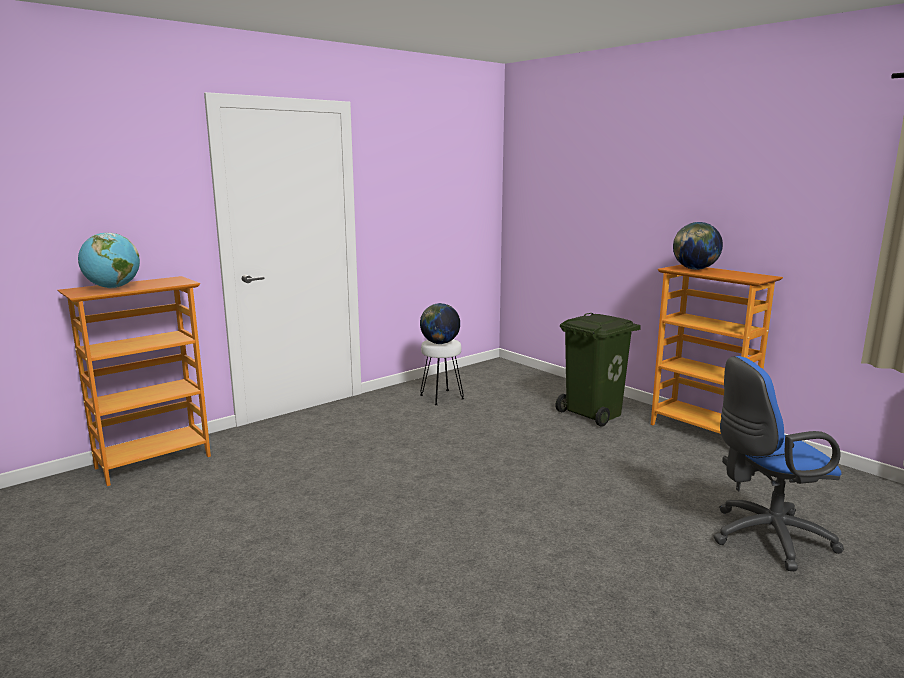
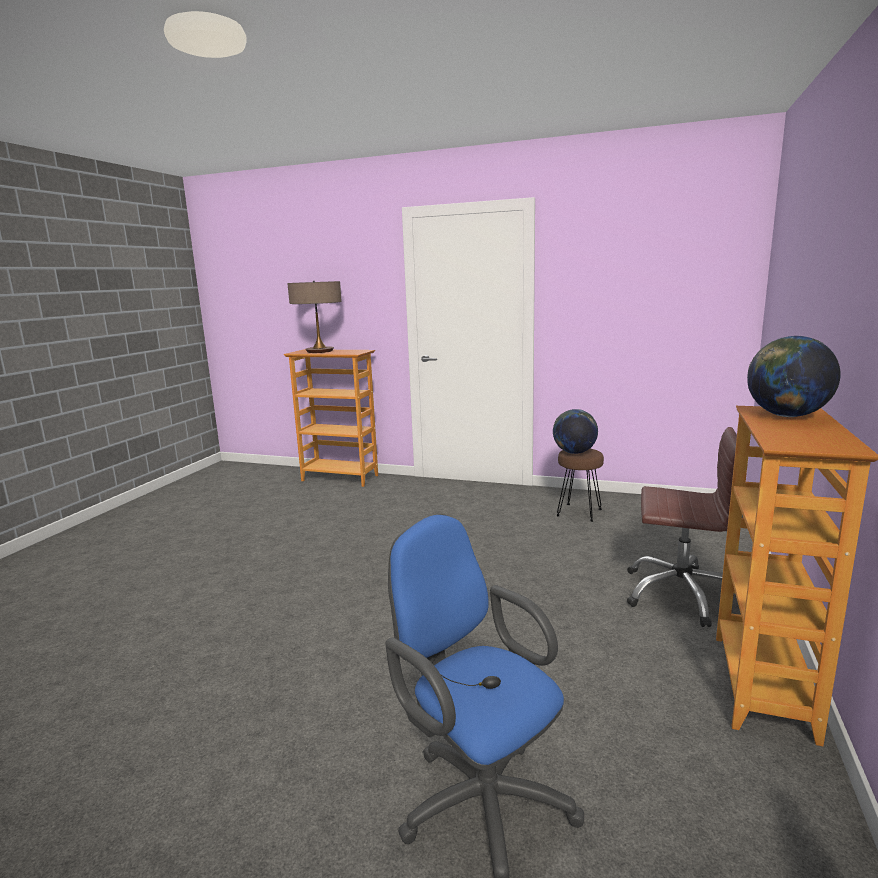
camera: 60 degrees right, 0 degrees up
(113, 288) = (319, 351): globe -> table lamp
(441, 397) = (578, 512): white stool -> brown stool
(594, 413) = (680, 593): green trash can -> brown office chair

